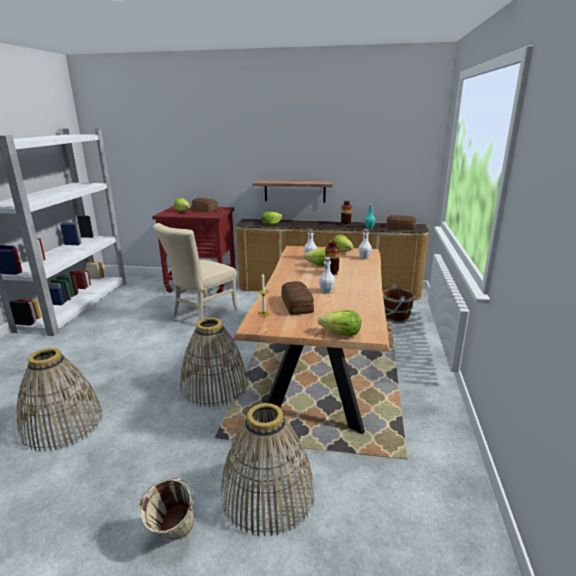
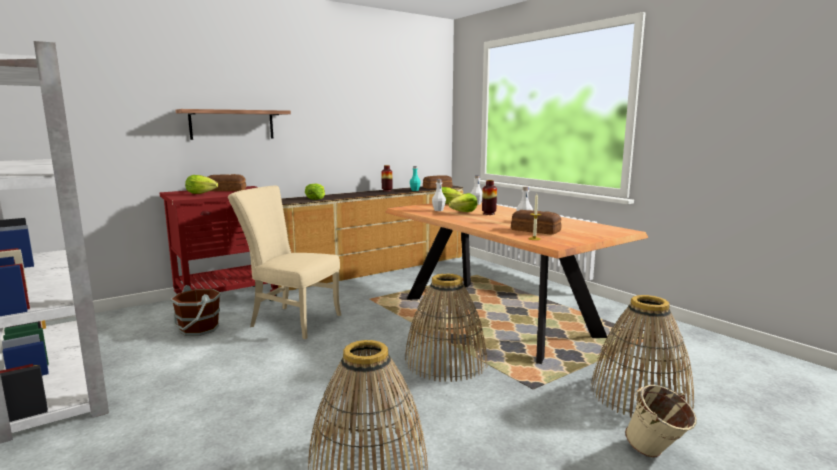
camera: 45 degrees left, 10 degrees down
(201, 314) = (290, 320): beige chair -> beige chair turned 120 degrees clockwise
(294, 191) = (326, 160): shelf -> shelf (232, 124)
(341, 333) = (611, 234): lettuce -> none
(395, 317) = (470, 270): brown bucket -> brown bucket (198, 329)

